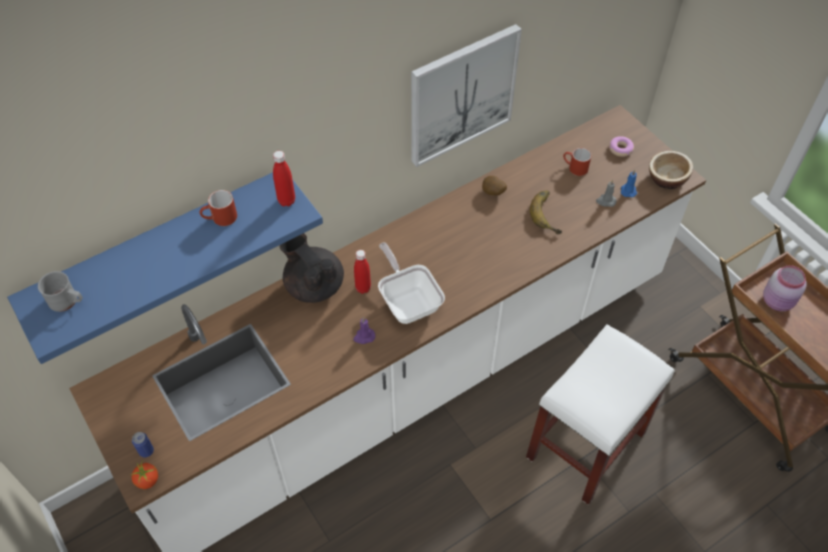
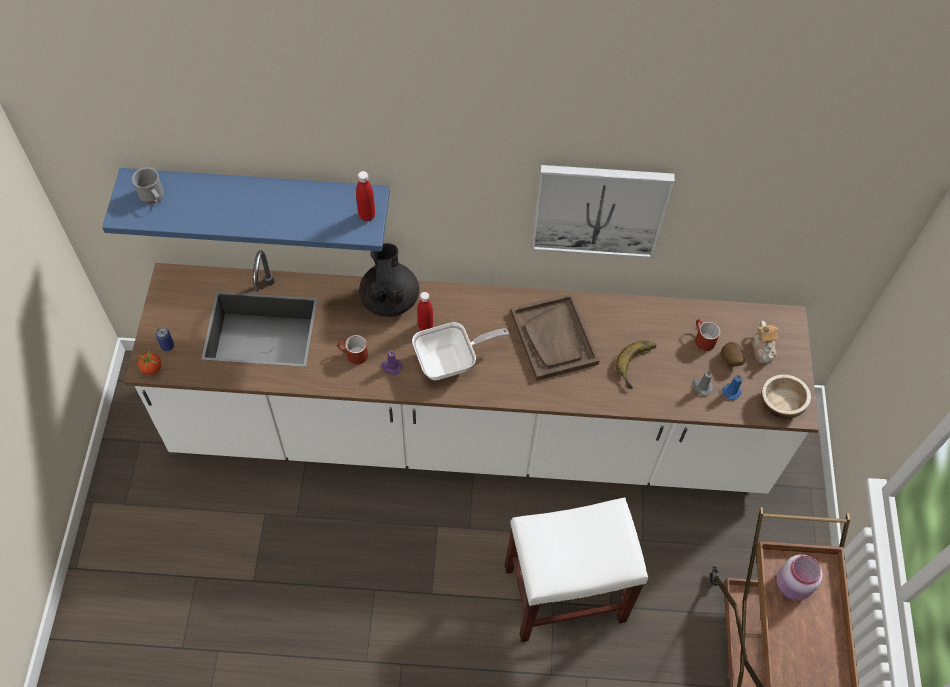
camera: 35 degrees right, 5 degrees up
(220, 219) = (306, 200): red mug -> red mug (353, 355)
(408, 301) = (451, 361): frying pan -> frying pan turned 60 degrees clockwise
(470, 233) = (554, 338): none -> brown tray
(493, 193) = (606, 315): potato -> potato (729, 360)
(620, 149) = (763, 349): donut -> teapot

